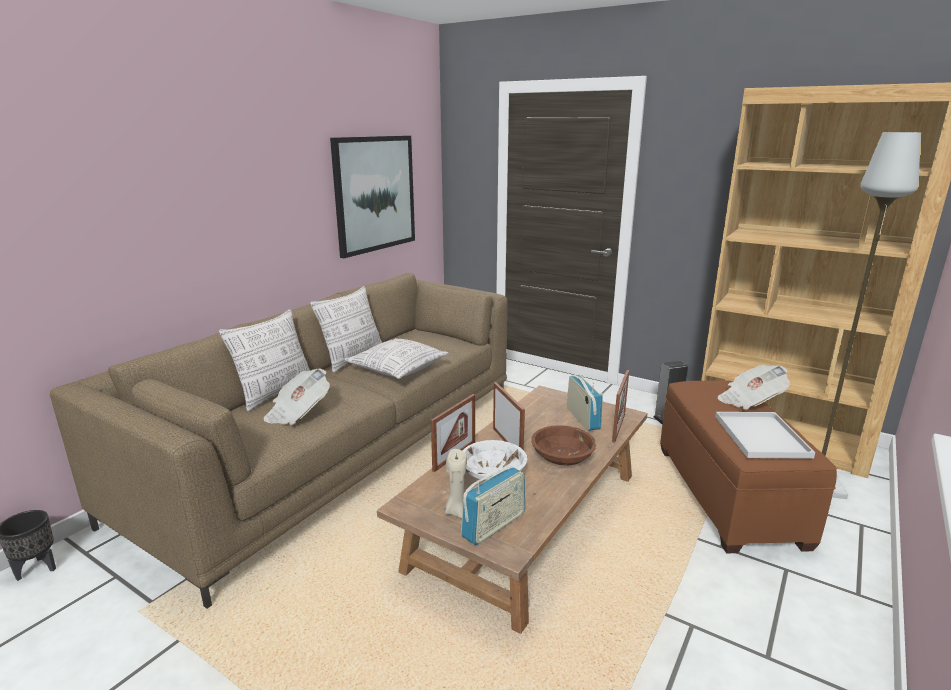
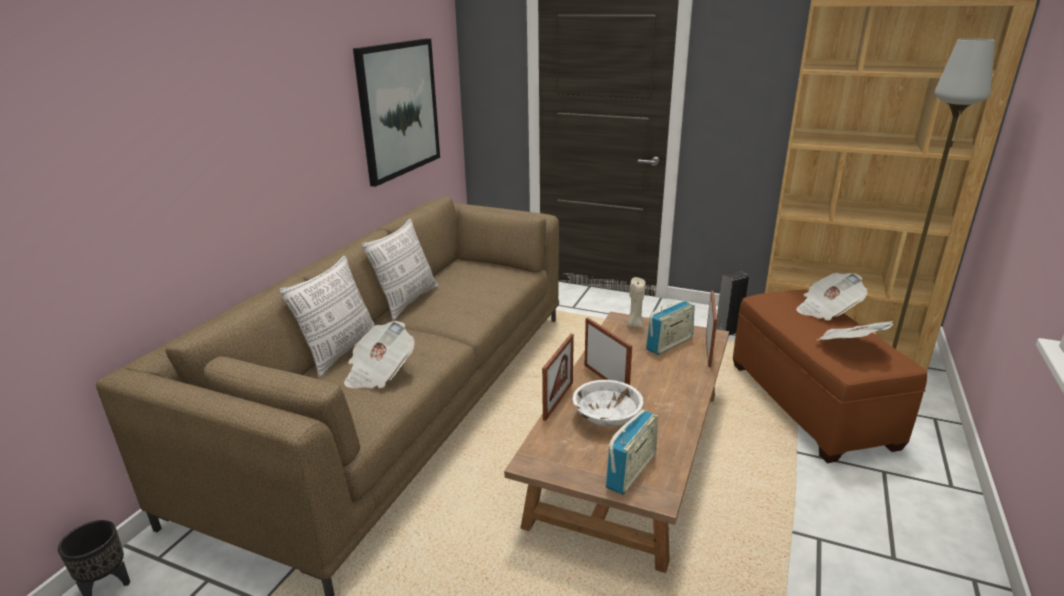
camera: 10 degrees left, 5 degrees up
(398, 369) = (463, 309): pillow -> none
(456, 511) = (586, 461): beige candle -> beige candle (634, 325)
(562, 458) = (667, 390): brown bowl -> none
(582, 418) = (669, 344): radio -> radio turned 75 degrees clockwise
(759, 435) = (849, 346): white tray -> newspaper

